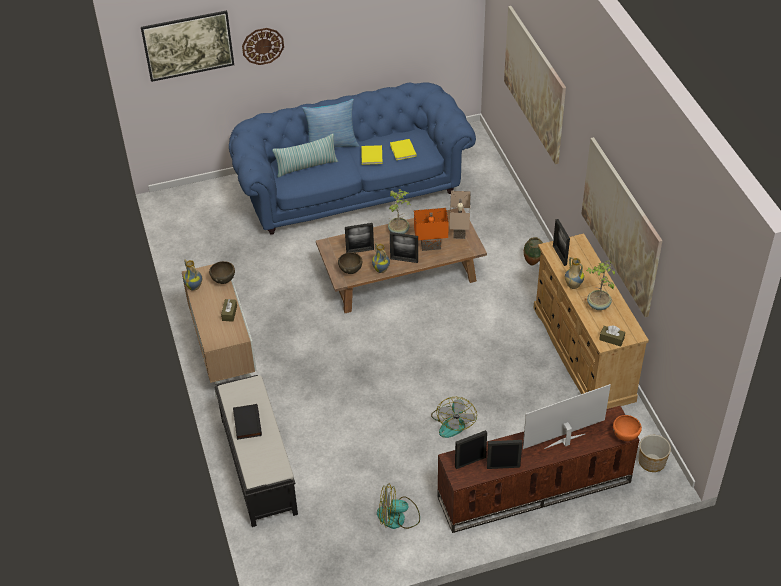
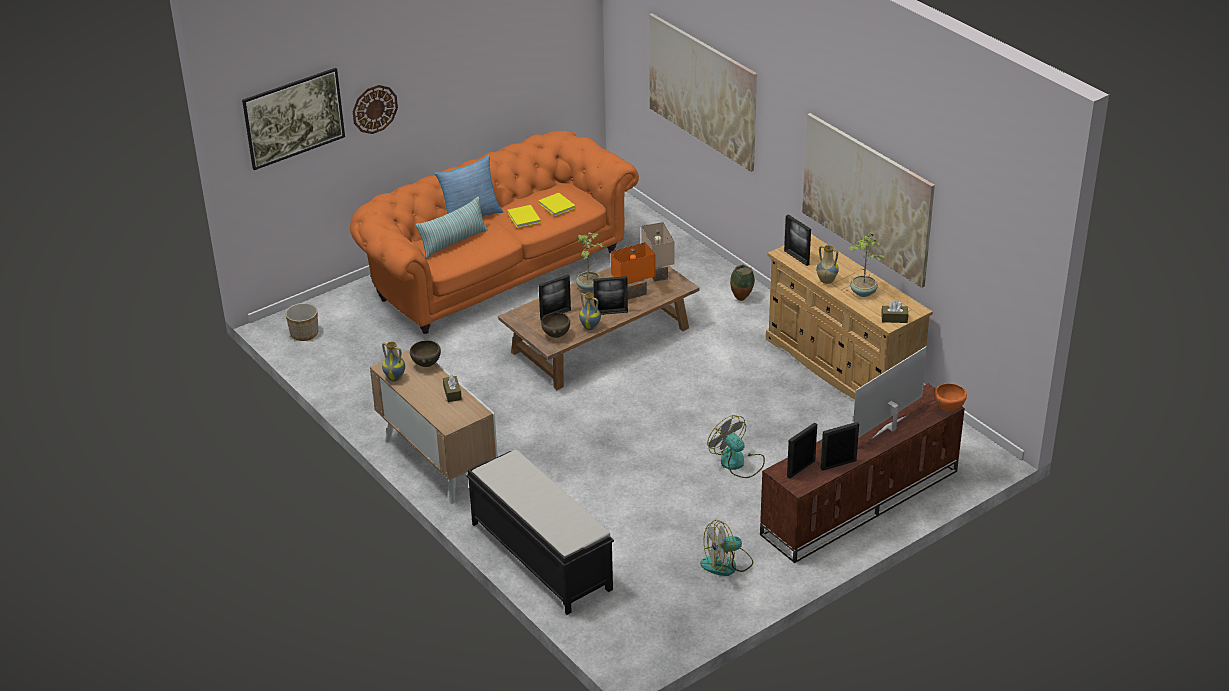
camera: 20 degrees left, 10 degrees down
(246, 423) = (527, 496): black book -> none
(350, 187) = (494, 270): blue sofa -> orange sofa
(453, 422) = (737, 463): fan -> fan turned 150 degrees clockwise
(651, 462) = (968, 448): planter -> planter (304, 333)

